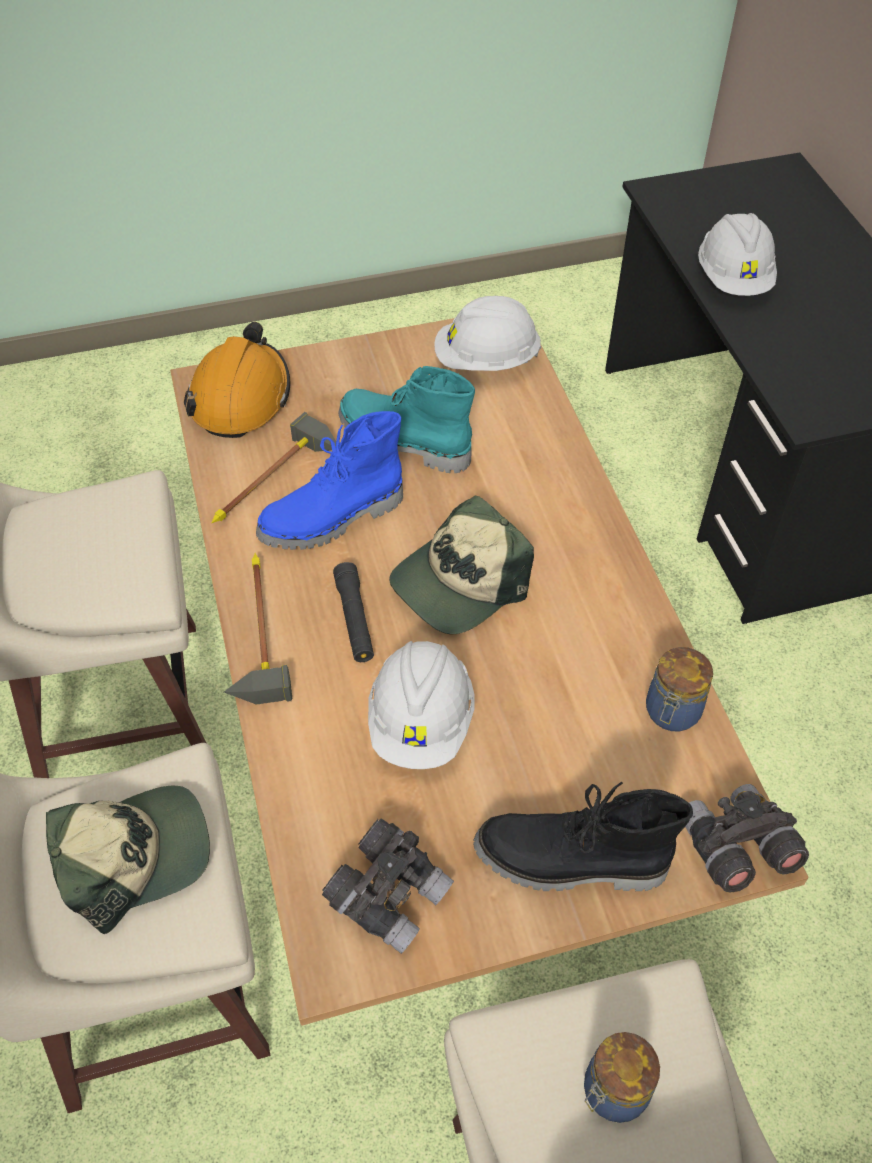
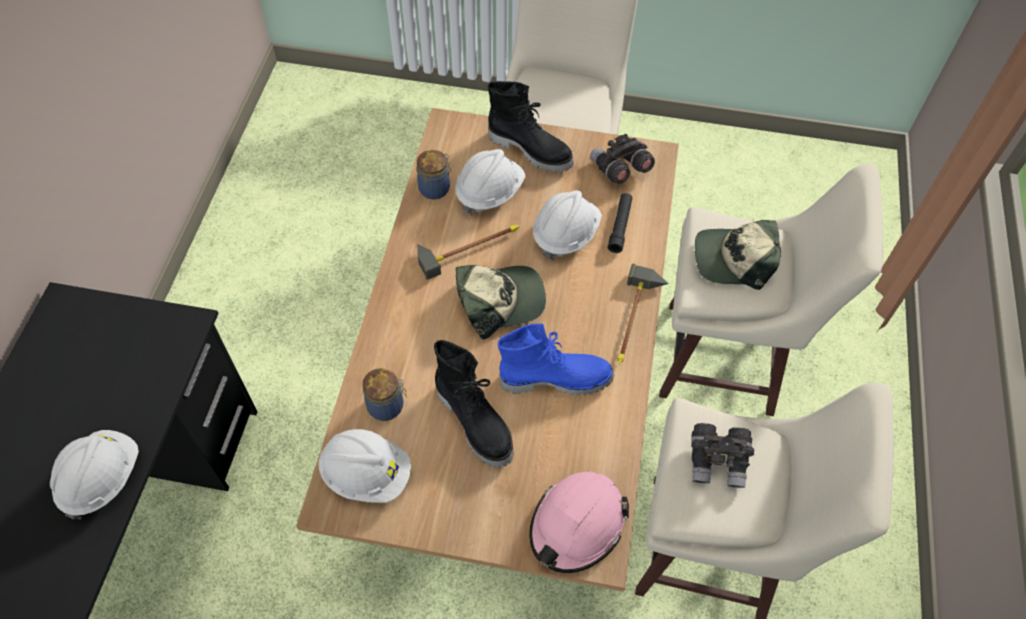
camera: 155 degrees left, 5 degrees up
(240, 396) = (577, 525): orange hard hat -> pink hard hat
(275, 485) = (583, 424): hammer -> hammer (469, 245)
(354, 619) = (574, 304): black flashlight -> black flashlight (620, 226)
(402, 443) = (476, 422): turquoise boot -> black boot
(584, 743) = (489, 192): none -> white hard hat
(613, 1091) = (557, 100): jar -> jar (387, 406)
(735, 849) = (454, 127): grey binoculars -> grey binoculars (718, 461)

